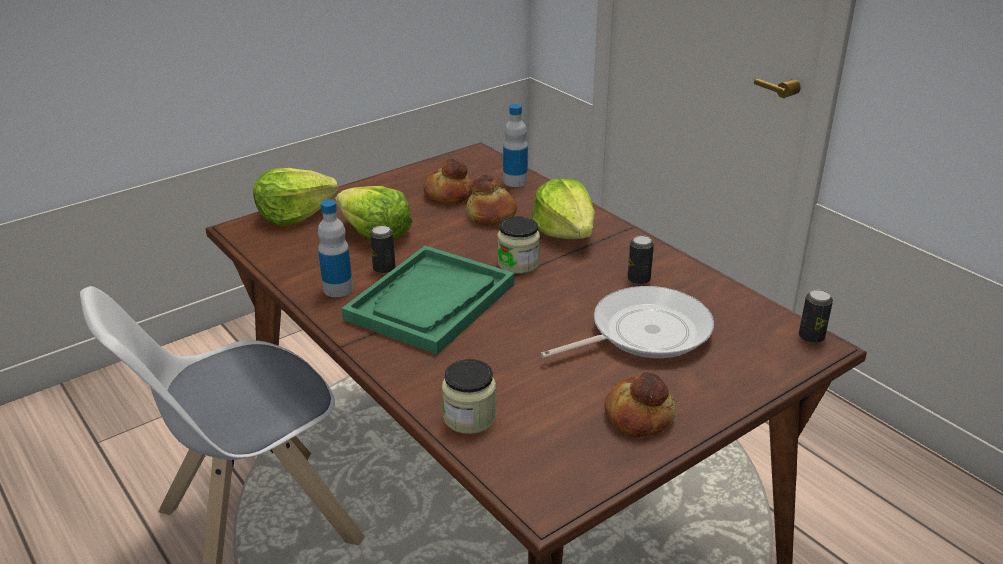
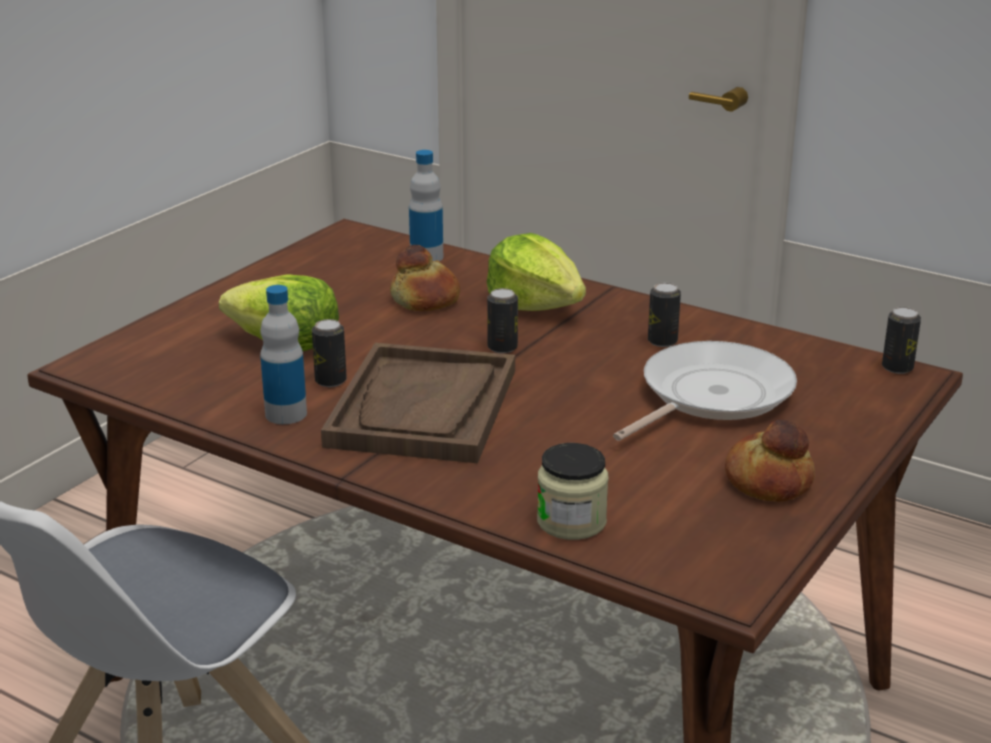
camera: 20 degrees left, 5 degrees down
(294, 215) = (151, 338): lettuce -> none
(431, 302) = (423, 408): green tray -> brown tray
(447, 195) = (348, 284): bread -> none
(518, 263) = (502, 347): jar -> can

